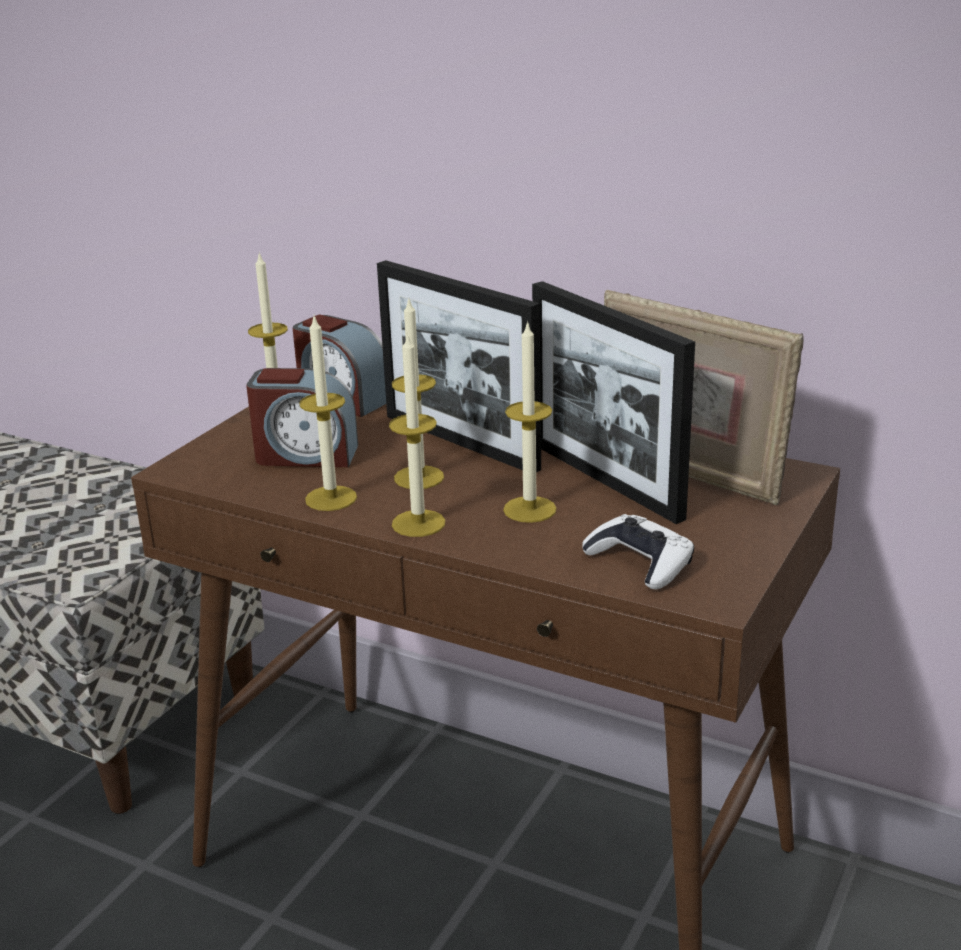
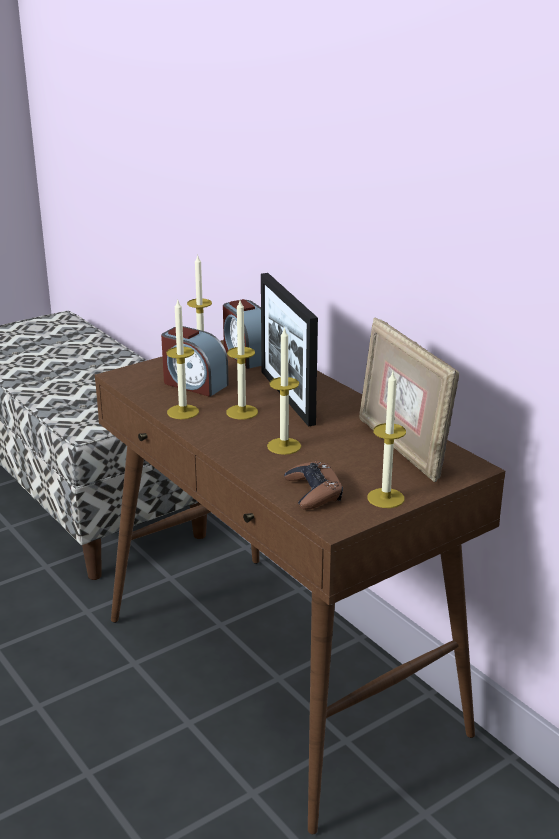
camera: 25 degrees right, 0 degrees up
(418, 523) = (215, 438): candle -> candle (385, 498)
(605, 480) = (346, 440): picture frame -> none
(640, 561) = (313, 492): white game controller -> brown game controller

